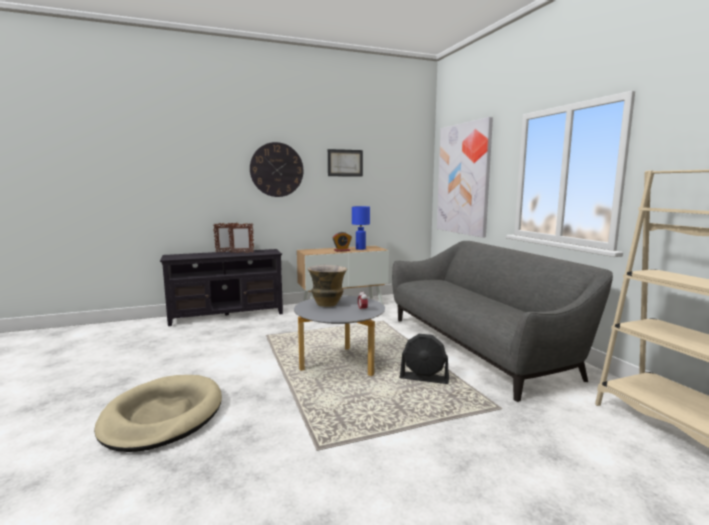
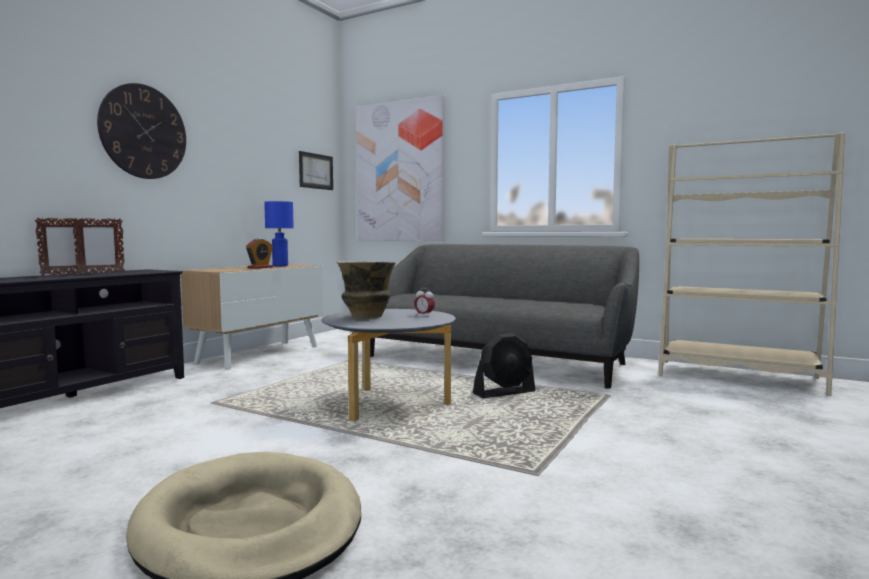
camera: 40 degrees left, 5 degrees down
(345, 163) = (242, 136): picture -> picture (316, 171)

